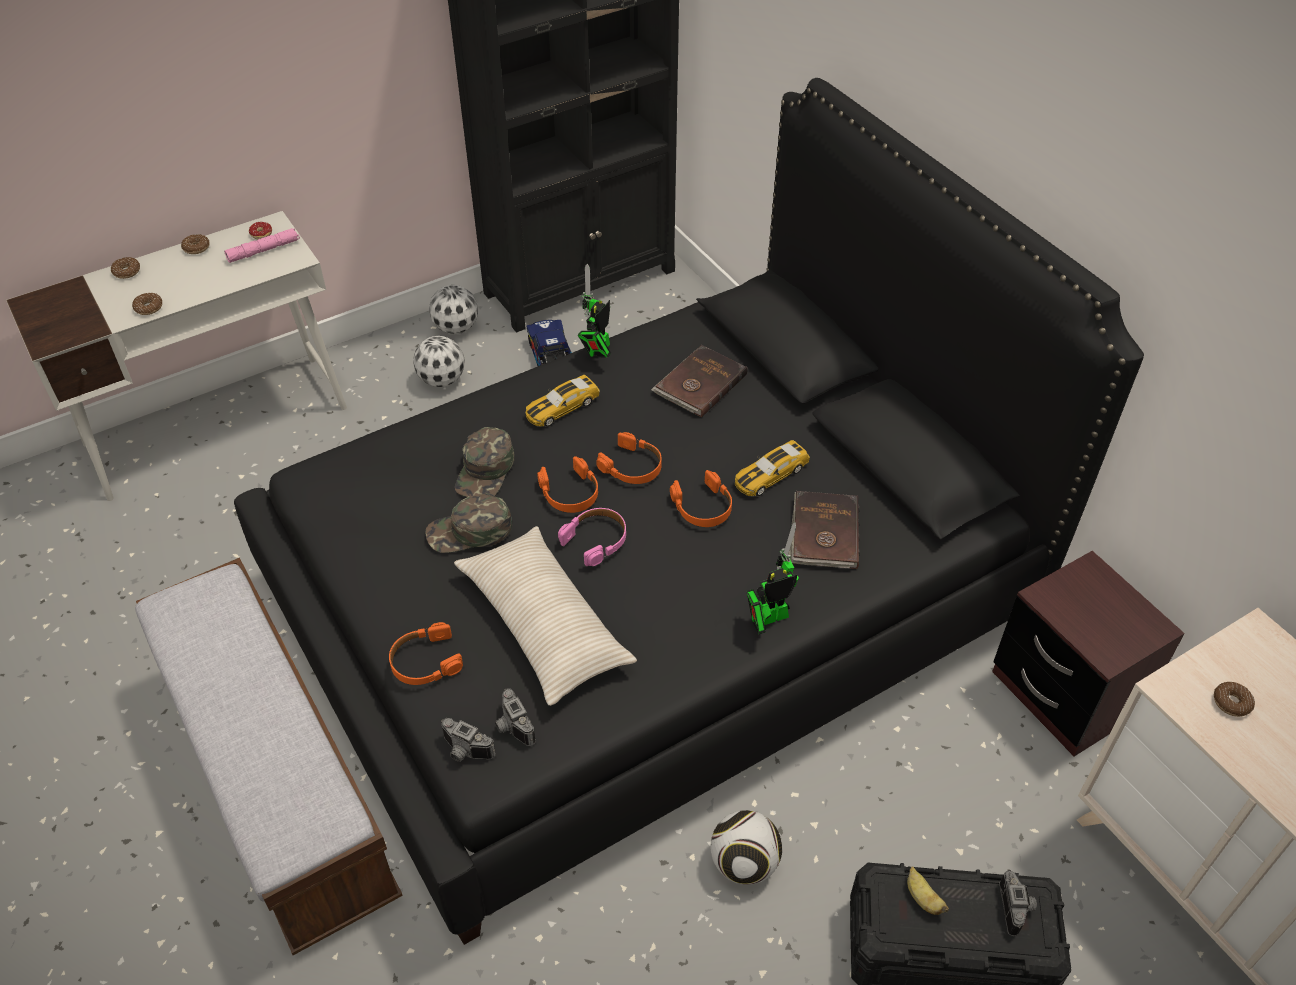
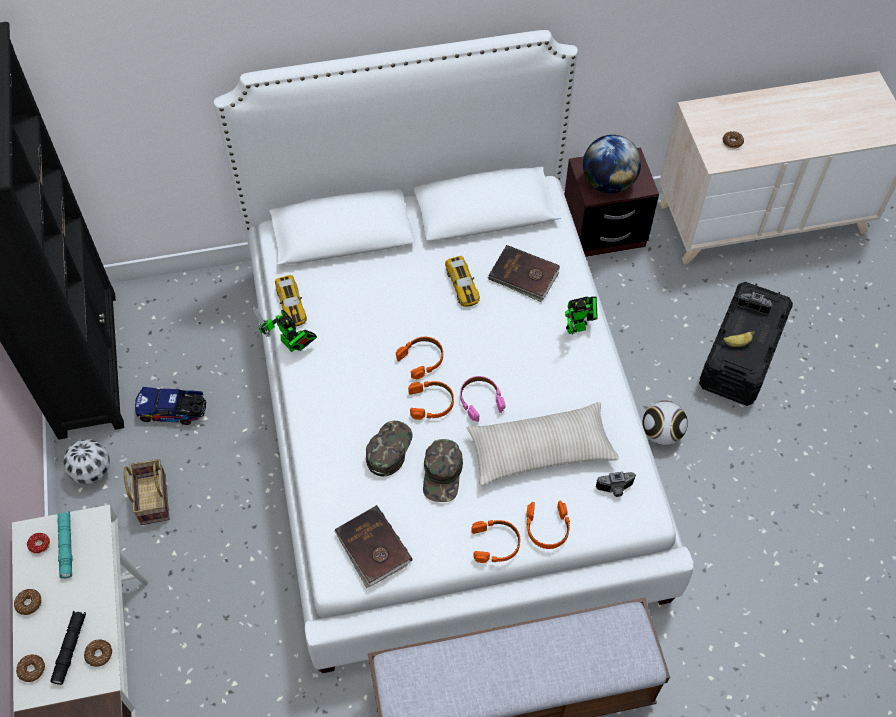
camera: 70 degrees left, 10 degrees up
(152, 288) = (70, 649): none -> black flashlight
(264, 250) = (66, 546): pink flashlight -> turquoise flashlight
(442, 379) = (152, 498): football -> basket
(464, 752) = (625, 521): camera -> none
(486, 471) = (388, 449): green cap -> green cap turned 105 degrees counterclockwise
(562, 407) = (342, 385): toy car -> toy car (291, 305)
(647, 599) = (446, 421): black bed -> white bed
(699, 384) = (357, 295): brown book -> brown book (372, 548)
(703, 507) = (475, 331): orange headphones -> orange headphones (496, 544)
(768, 617) = (579, 327): toy robot -> toy robot turned 105 degrees counterclockwise
(1080, 608) = (608, 183): none -> globe

